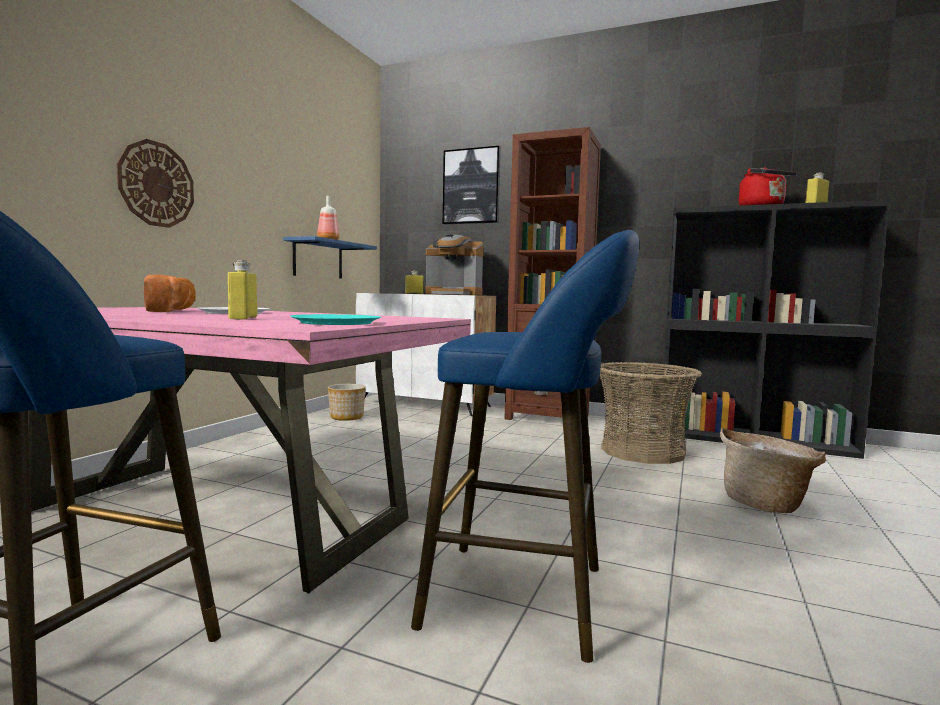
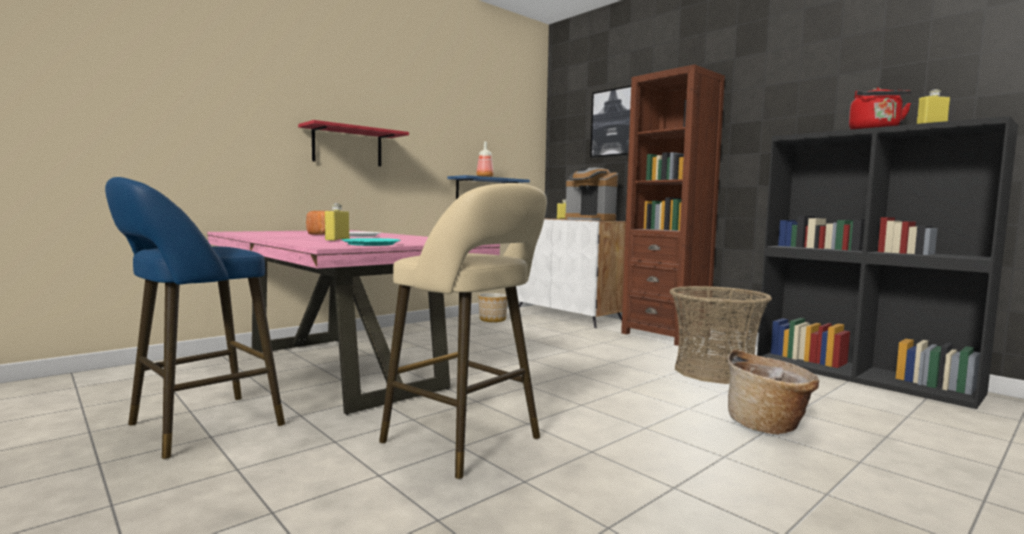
camera: 25 degrees right, 0 degrees up
(156, 184) = (347, 146): wall clock -> red shelf
(528, 598) = (468, 442): blue stool -> beige stool

